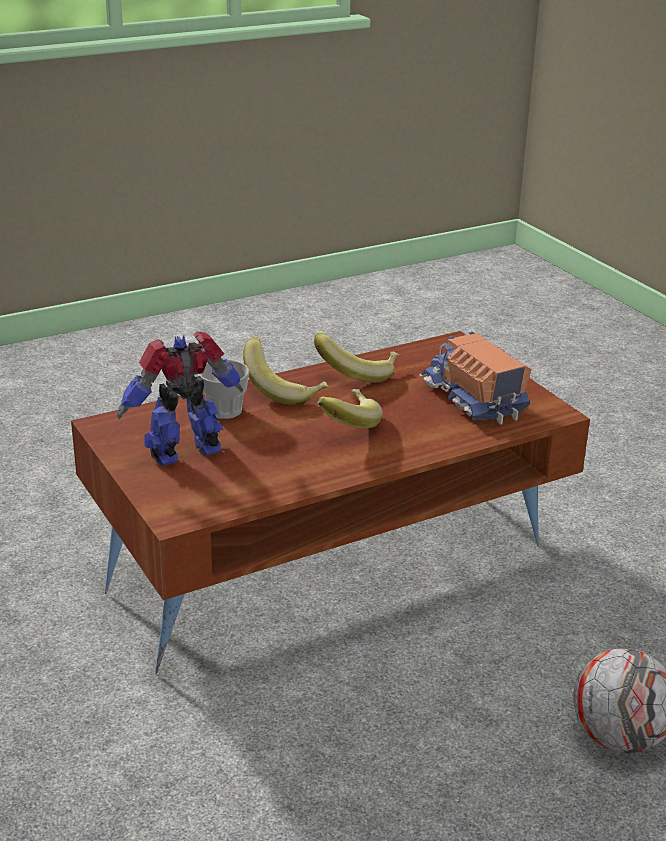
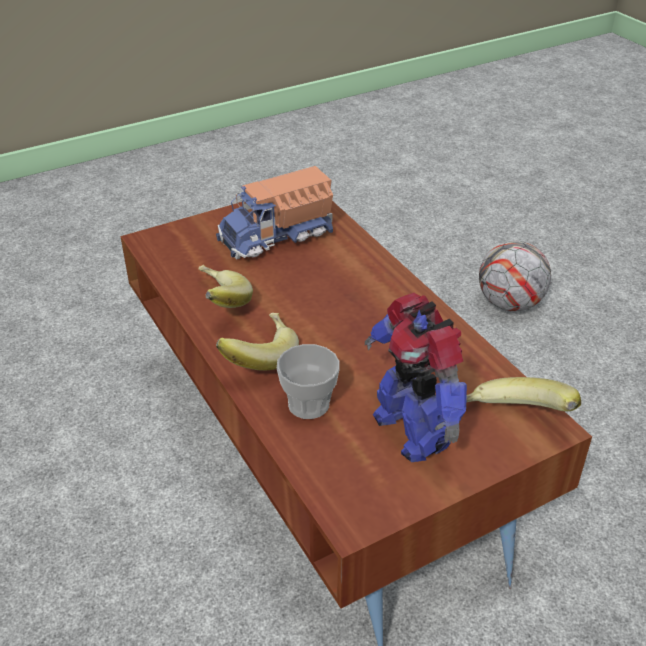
camera: 90 degrees left, 10 degrees up
(346, 424) = (333, 312): banana -> banana (512, 421)

